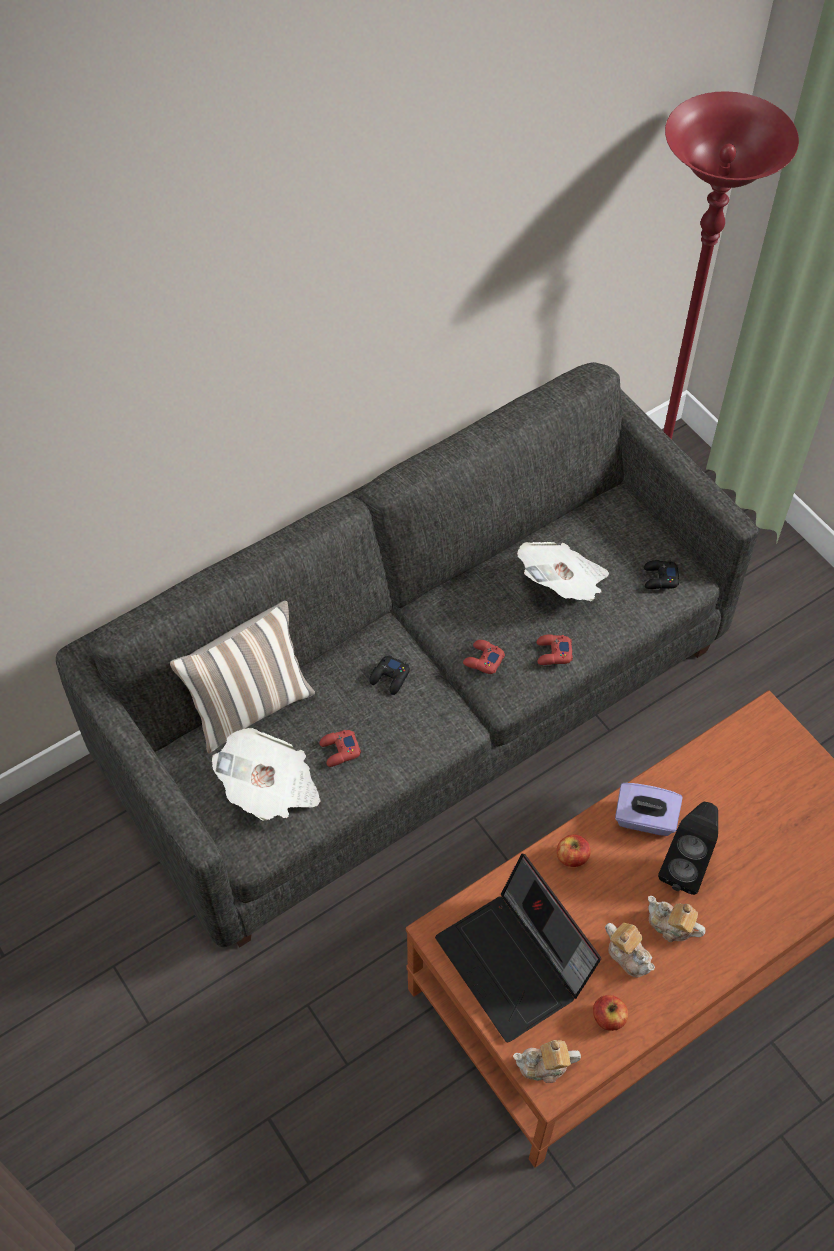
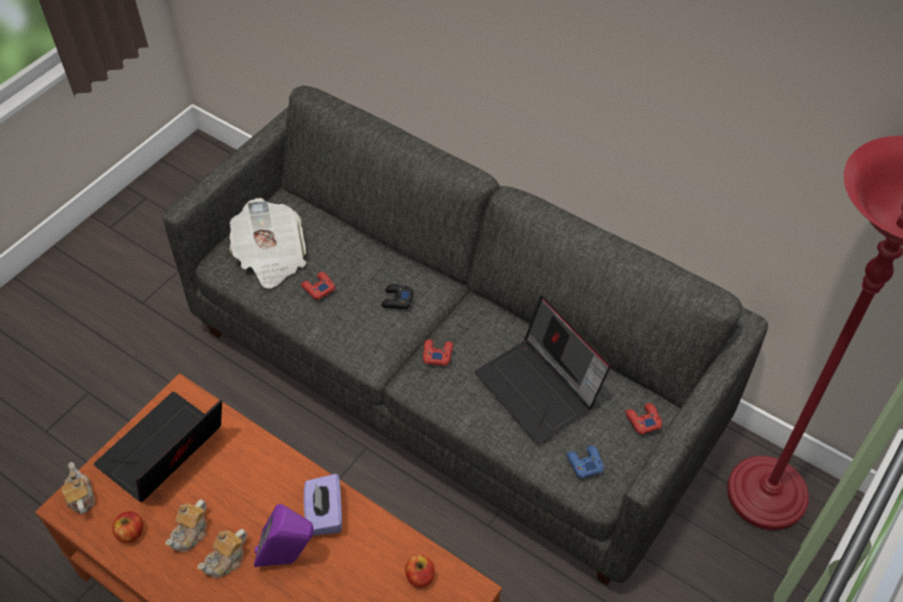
camera: 70 degrees right, 5 degrees down
(250, 706) = (336, 225): pillow -> none
(553, 653) = (465, 401): red game controller -> red game controller (643, 420)
(563, 584) = (540, 389): newspaper -> laptop
(572, 856) = (272, 468): apple -> apple (420, 576)
(660, 578) = (584, 463): black game controller -> blue game controller
(671, 926) = (226, 560): teapot -> teapot turned 150 degrees counterclockwise
(686, 865) = (288, 558): black speaker -> purple speaker

